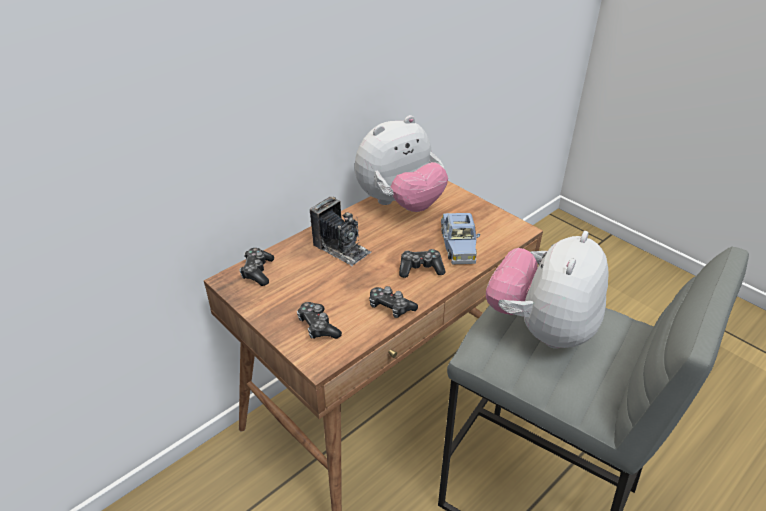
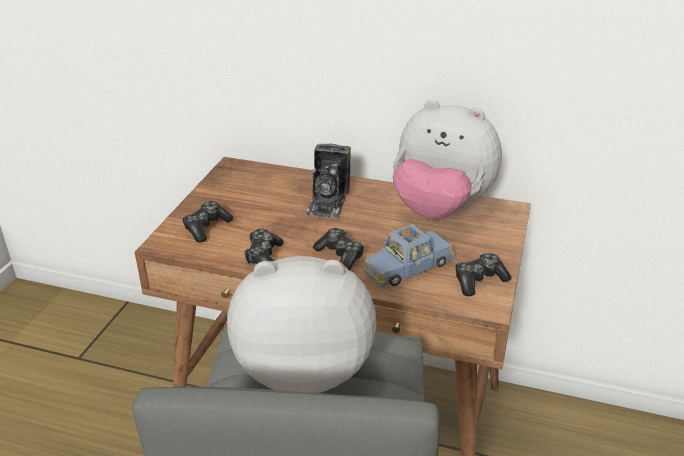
camera: 60 degrees right, 5 degrees down
(257, 271) = (254, 174): game controller -> game controller (479, 281)

